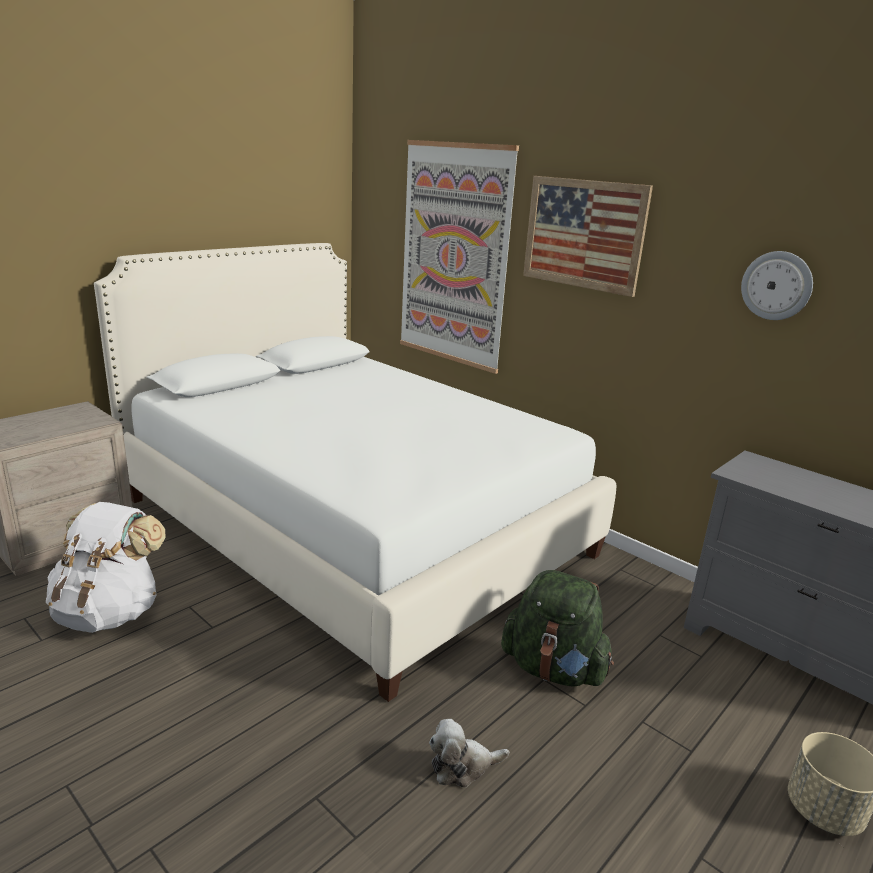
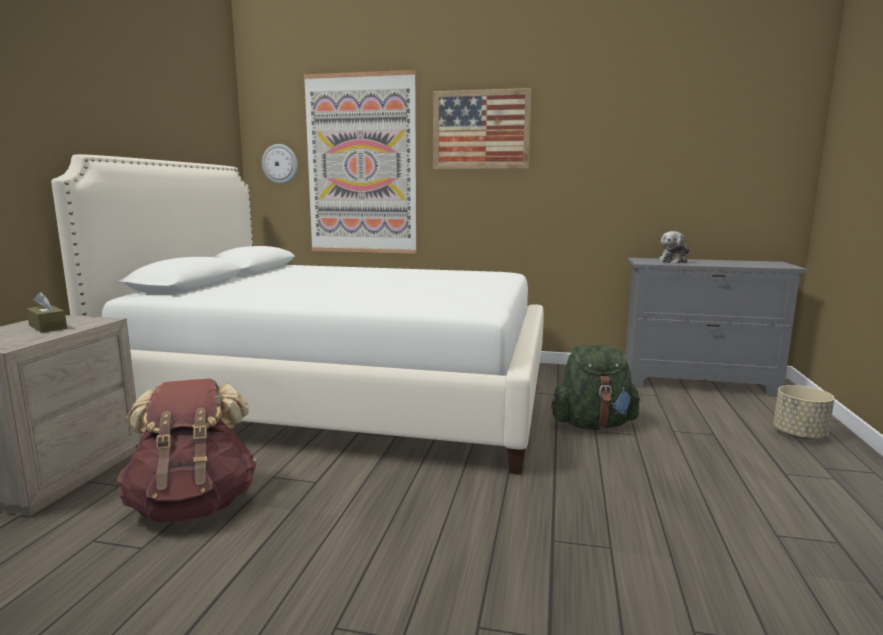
camera: 30 degrees left, 10 degrees down
(58, 422) = (48, 327): none -> brown tissue box
(110, 612) = (194, 505): white backpack -> brown backpack
(463, 766) = (616, 486): plush toy -> plush toy (674, 261)
(776, 285) = (628, 143): wall clock -> wall clock (280, 164)

